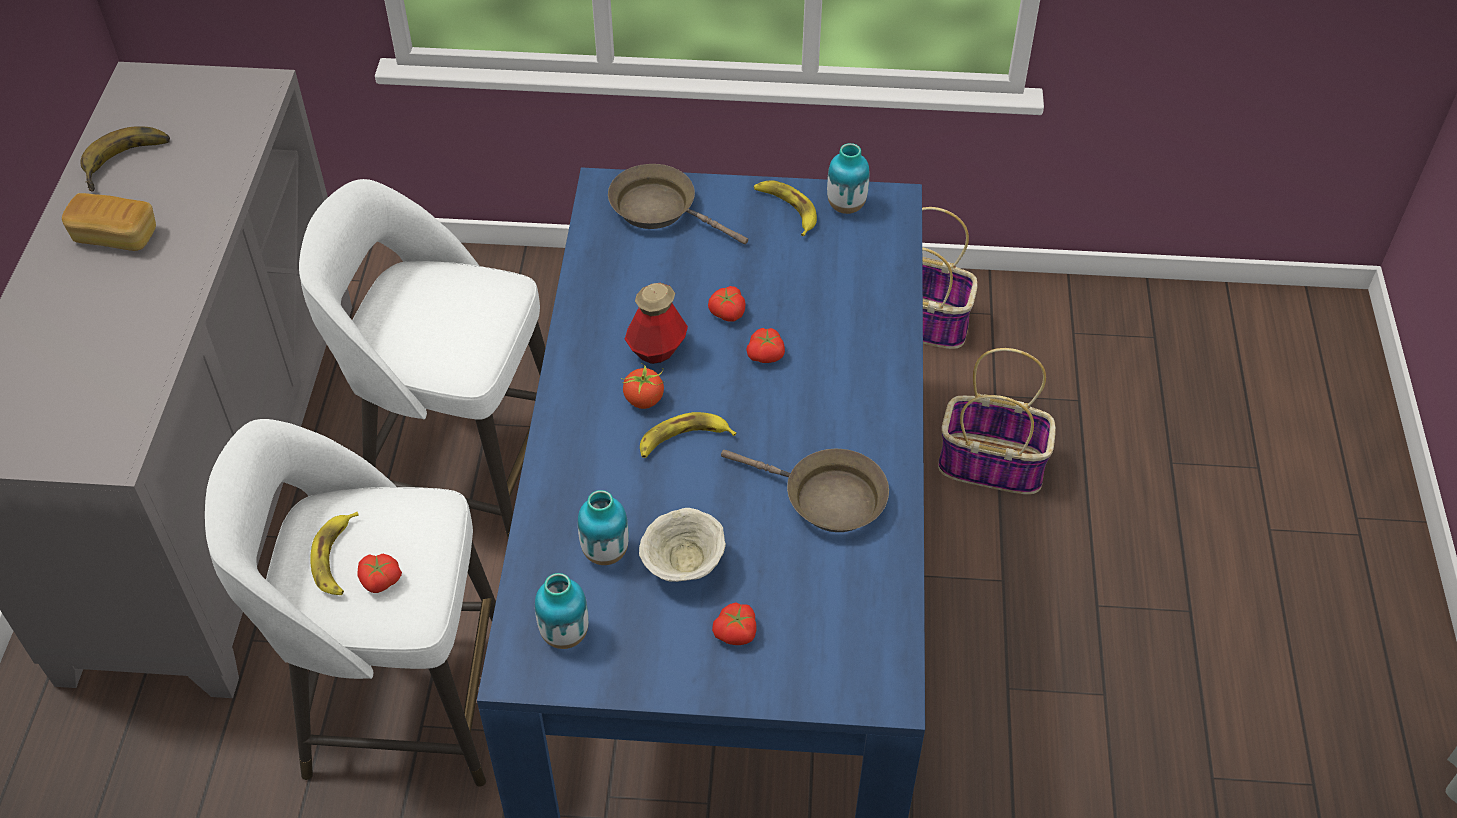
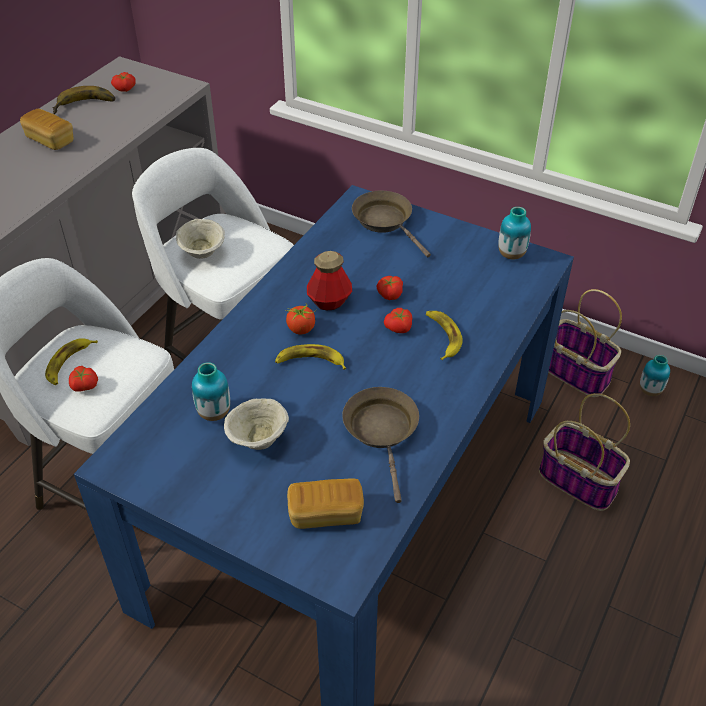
camera: 25 degrees right, 5 degrees down
(417, 332) = (203, 253): none -> beige bowl
(565, 635) = (154, 454): vase -> vase (650, 391)
(736, 633) = (264, 497): tomato -> tomato (125, 89)
(786, 209) = (469, 245): banana -> banana (442, 336)
(821, 624) = (326, 514): none -> bread
(826, 498) = (382, 432): brown frying pan -> brown frying pan turned 150 degrees counterclockwise

